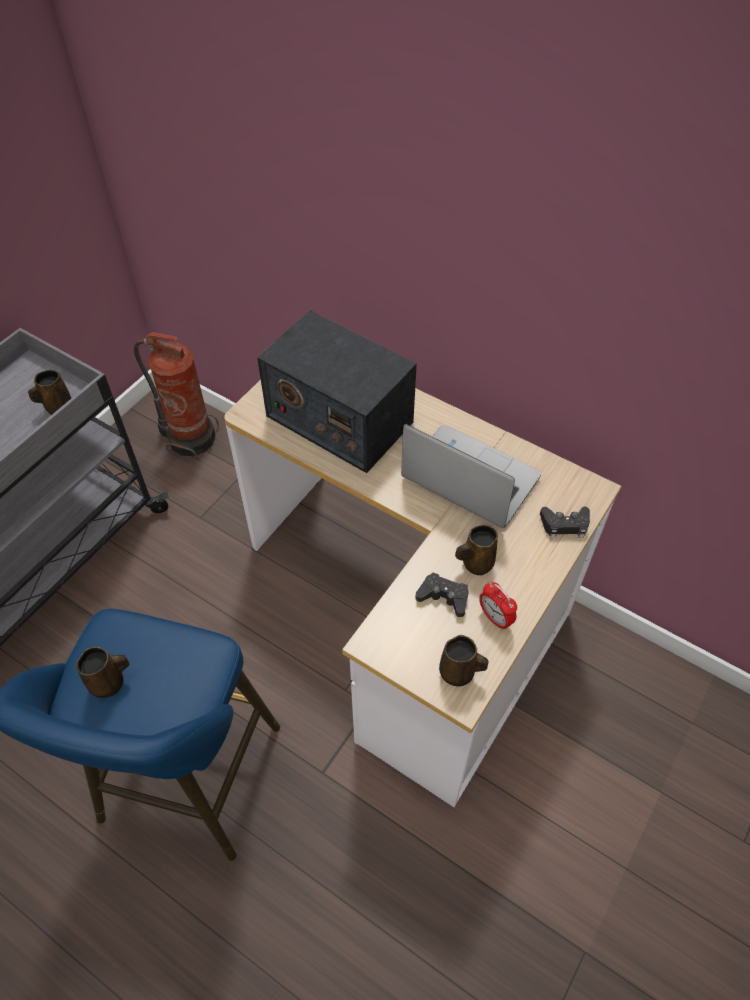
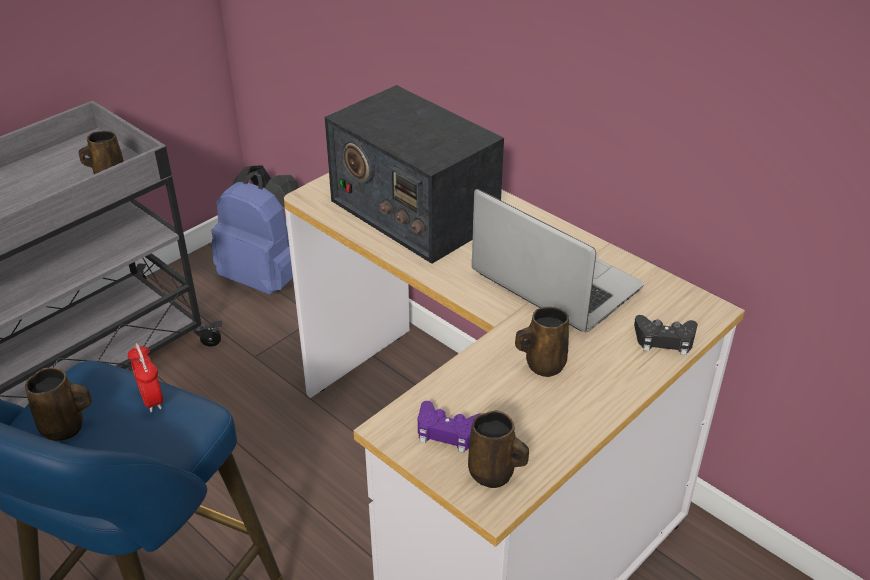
camera: 10 degrees right, 15 degrees down
(190, 437) = (265, 278): fire extinguisher -> blue backpack
(416, 639) = (448, 432): none -> purple game controller
(443, 597) = (494, 393): black game controller -> none
(495, 618) = (554, 422): alarm clock -> alarm clock (151, 400)

